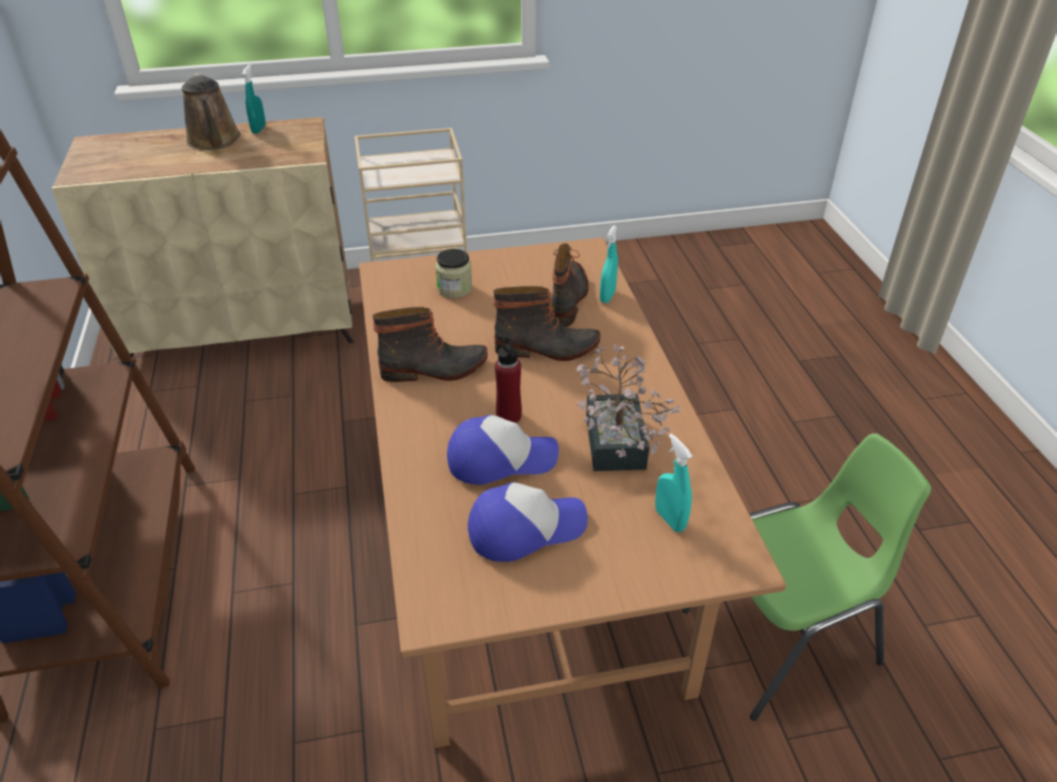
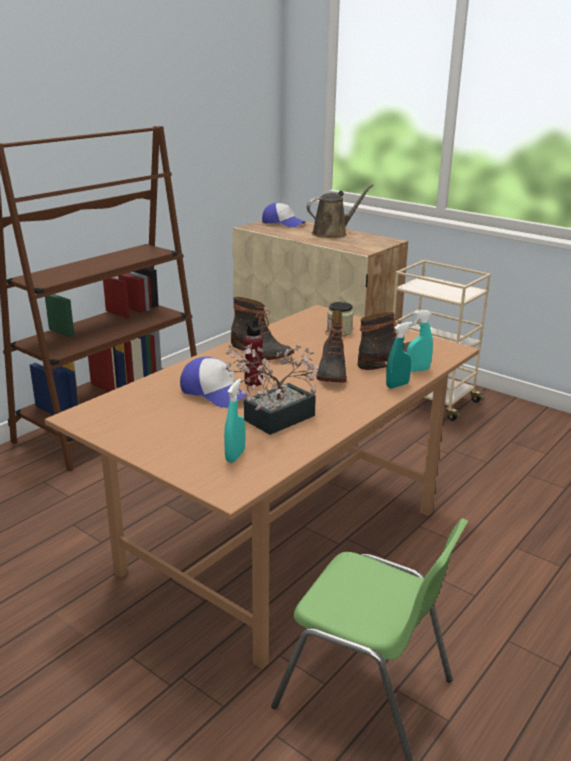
camera: 50 degrees right, 15 degrees down
(214, 141) = (332, 233): brown watering can -> brown watering can turned 150 degrees counterclockwise
(259, 129) = (363, 235): turquoise spray bottle -> turquoise spray bottle (397, 385)
(525, 528) = (169, 417): cap -> cap (283, 223)
(547, 349) = (331, 371): boot -> boot turned 45 degrees clockwise

